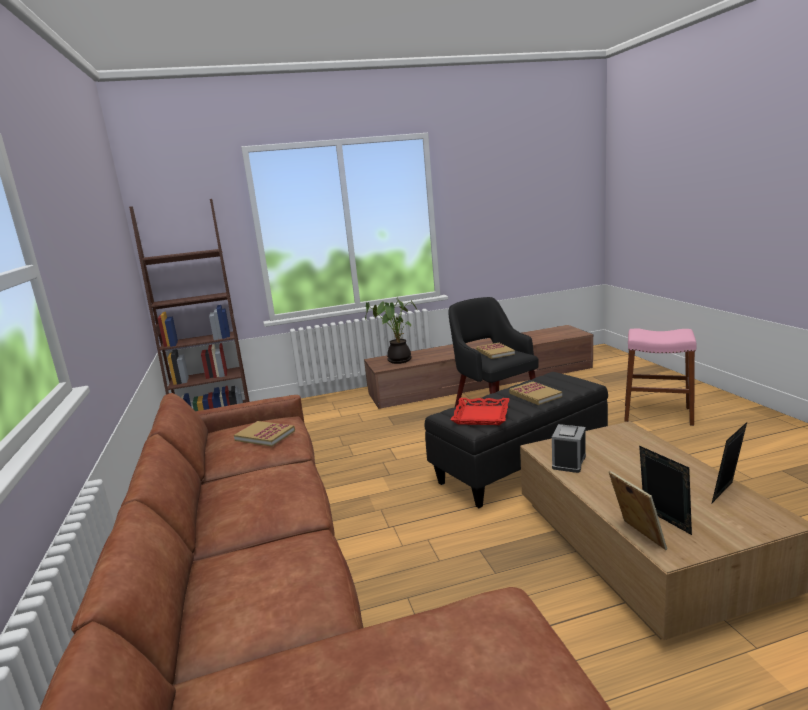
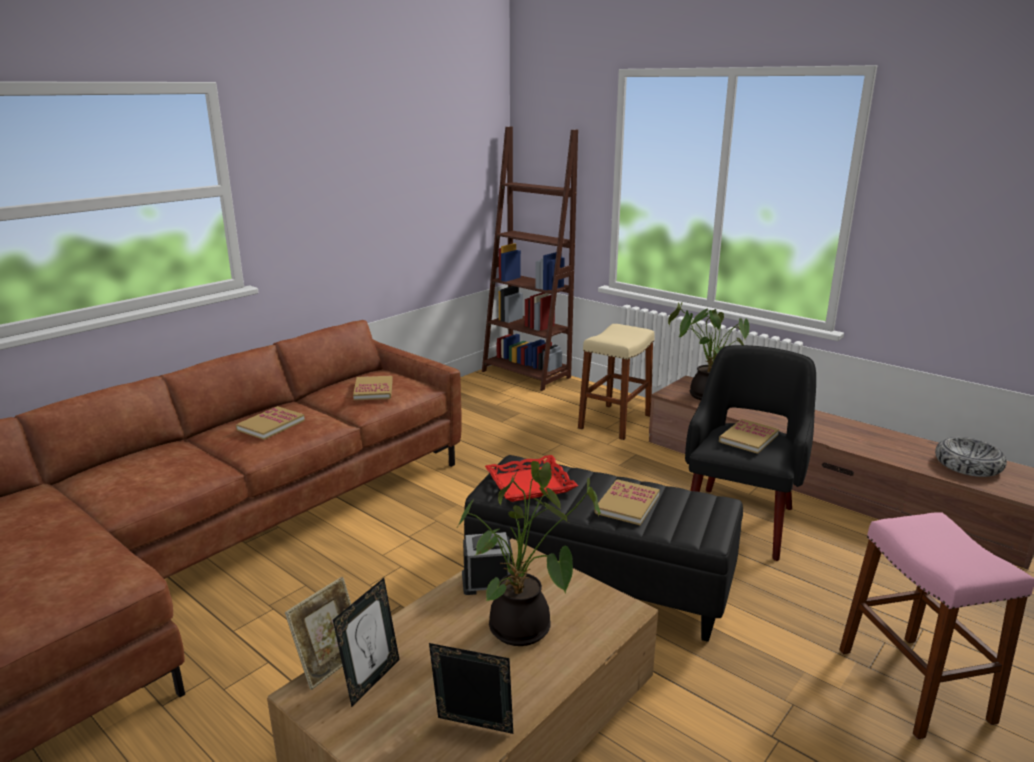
camera: 55 degrees right, 5 degrees up
(261, 492) = (271, 425): none -> book
(338, 411) = (615, 422): none -> beige stool
(544, 334) = (967, 465): none -> bowl
(632, 461) = (524, 631): none -> potted plant

